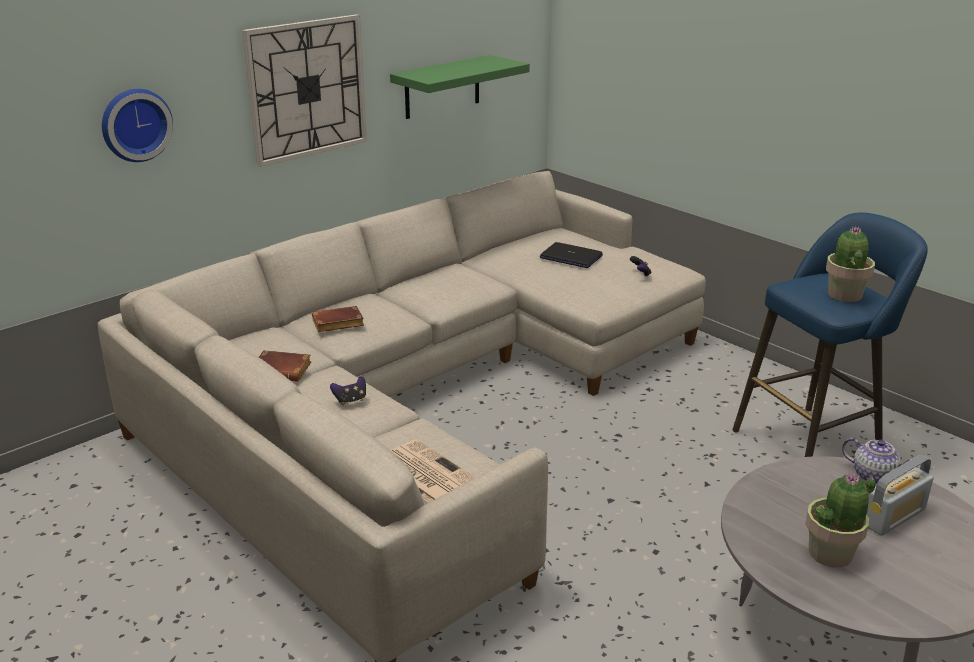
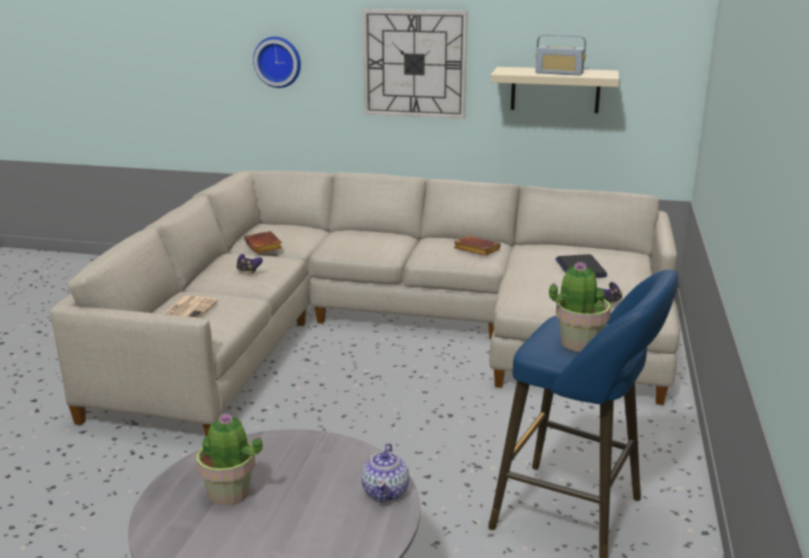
camera: 55 degrees right, 5 degrees down
(336, 324) = (343, 239): brown book -> brown book (475, 250)
(442, 87) = (555, 90): green shelf -> beige shelf
(893, 517) = (321, 515): radio -> radio (559, 73)

